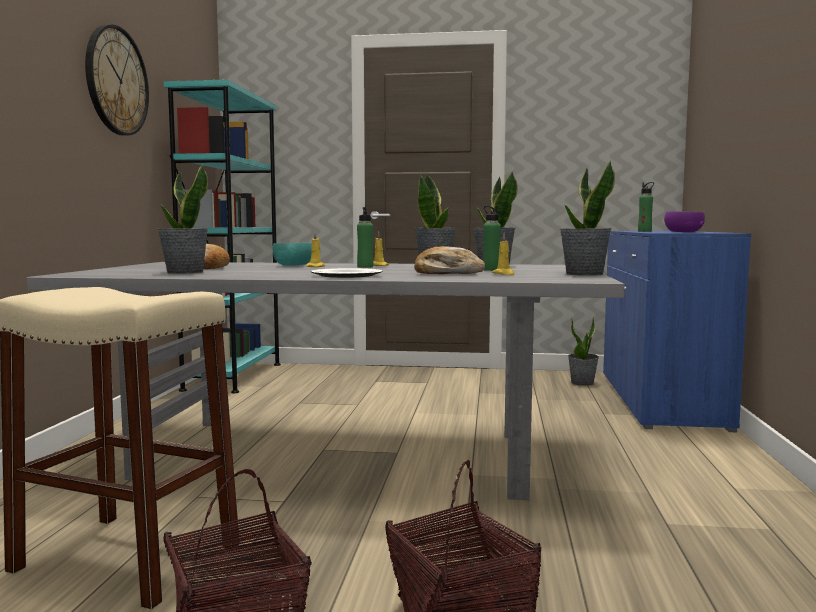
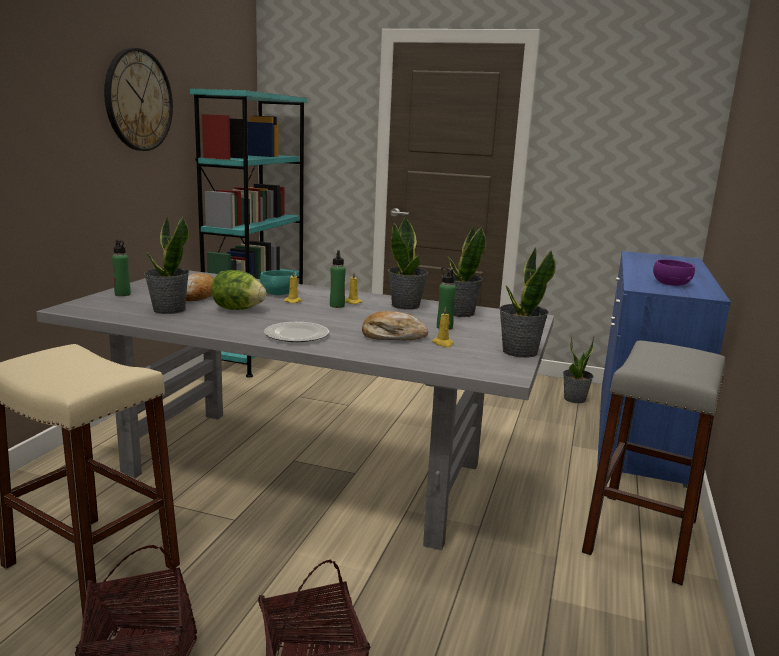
camera: 10 degrees right, 10 degrees up
(262, 270) = (238, 309): none -> lettuce
(644, 231) = (639, 272): green bottle -> green bottle (122, 294)
(717, 468) = (641, 535): none -> grey stool

